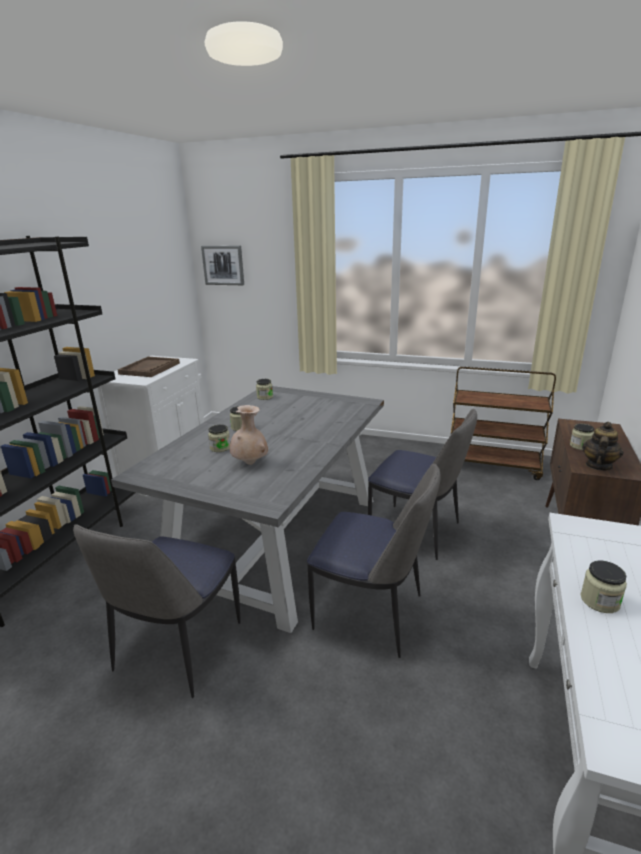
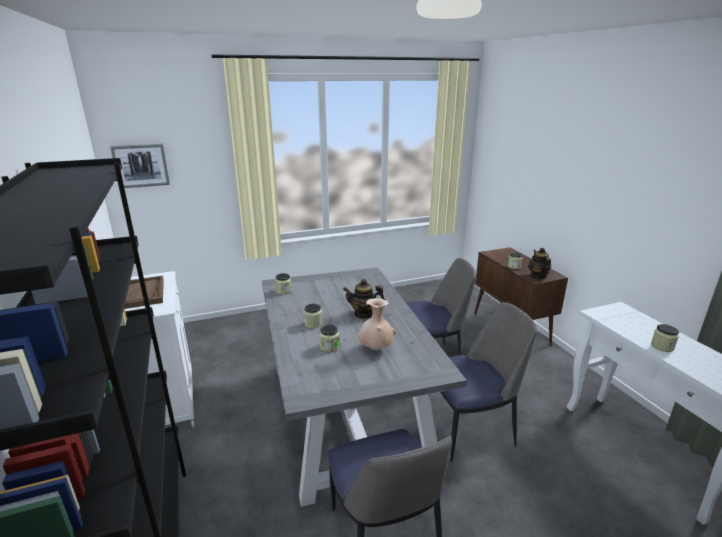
camera: 40 degrees left, 0 degrees up
(294, 433) = (364, 313): none -> teapot
(493, 465) = (418, 297): brown cart -> none

